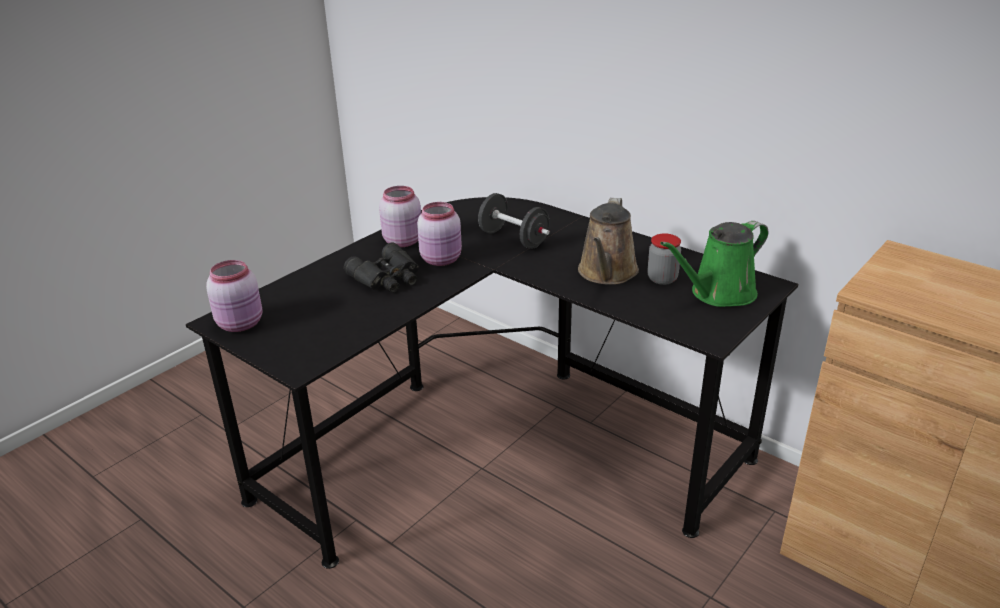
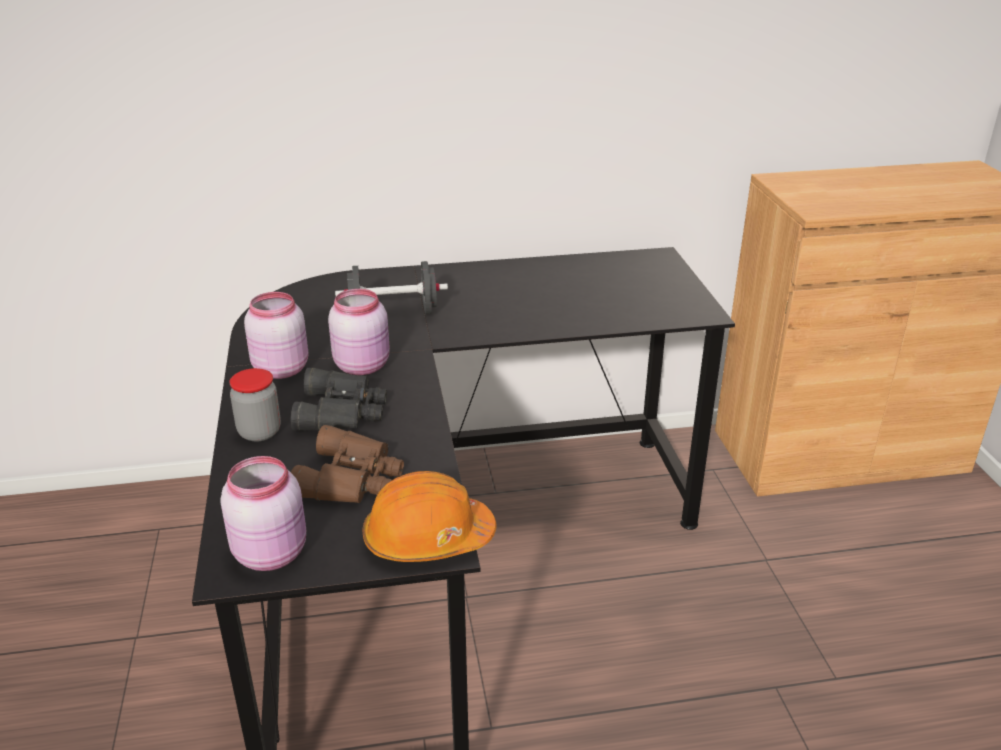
camera: 50 degrees left, 0 degrees up
(301, 360) = (427, 539): none -> orange hard hat
(328, 313) = (353, 478): none -> brown binoculars
(607, 273) = (534, 303): brown watering can -> none
(662, 279) = (583, 287): jar -> jar (259, 432)
(718, 294) = (642, 279): green watering can -> none

